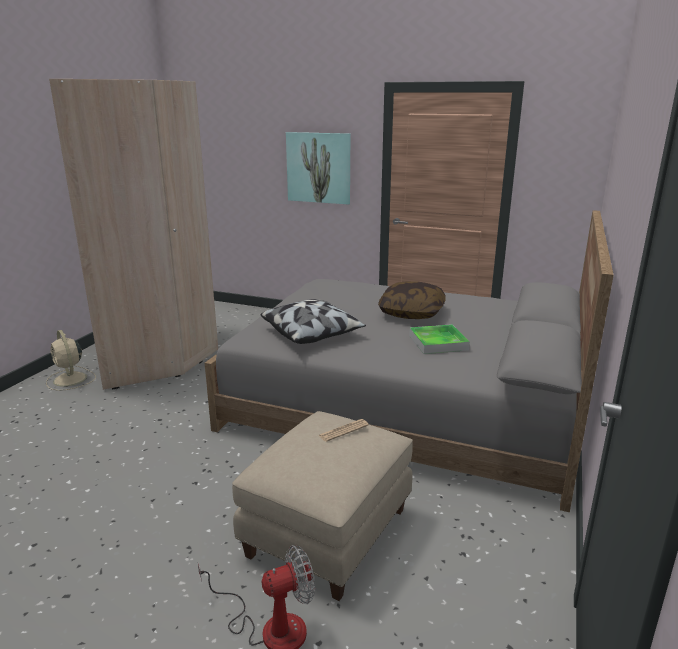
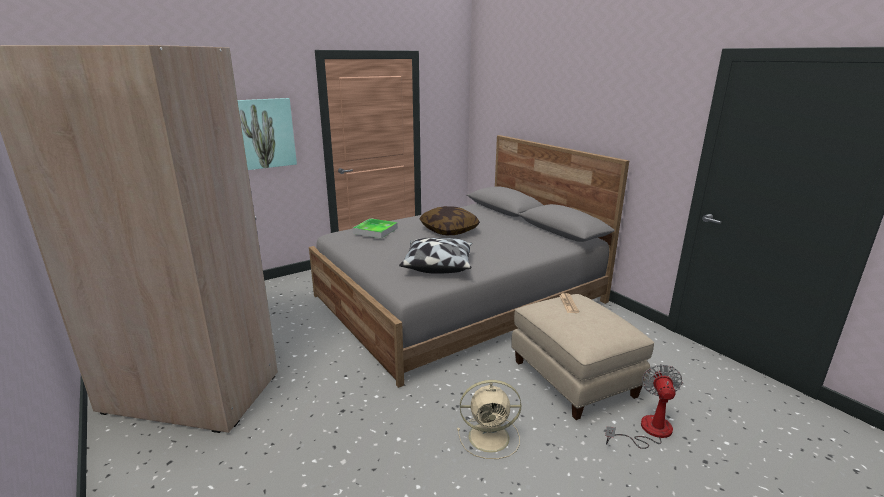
camera: 55 degrees left, 0 degrees up
(70, 380) = (158, 455): beige fan -> beige fan (490, 437)
(438, 342) = (503, 239): tray -> tray (375, 231)

